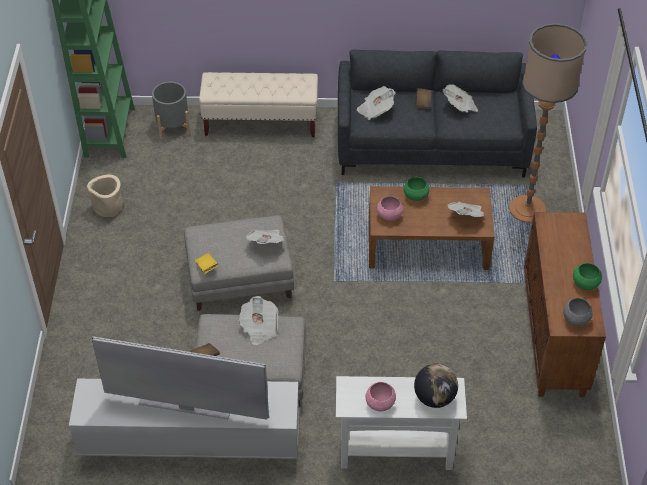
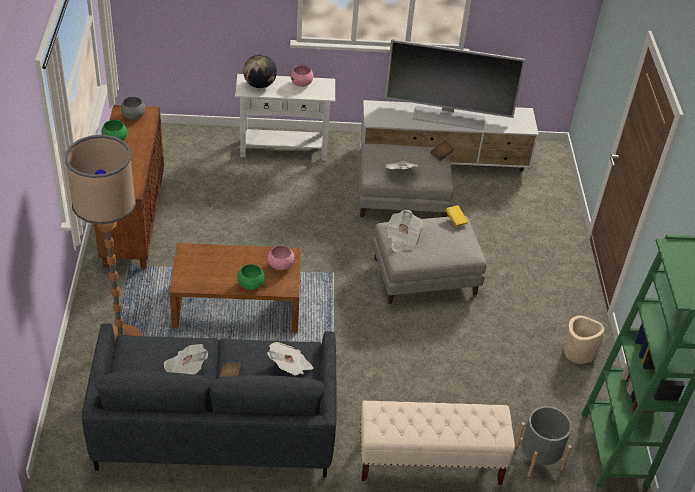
camera: 175 degrees right, 5 degrees down
(466, 216) = (200, 262): newspaper -> none

